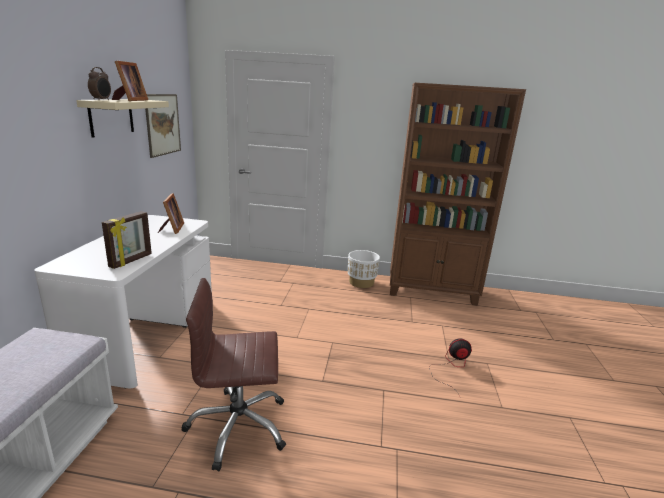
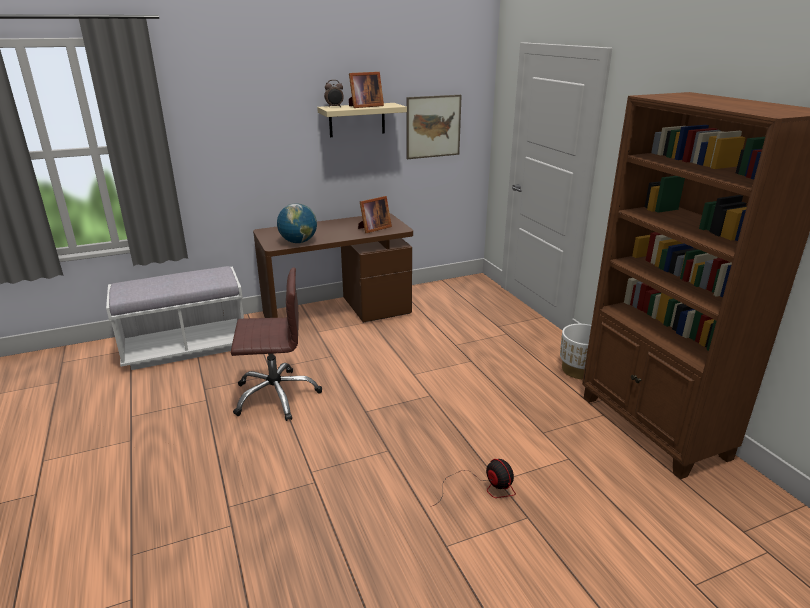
camera: 60 degrees right, 5 degrees up
(131, 261) = (298, 242): picture frame -> globe
(147, 333) = (338, 313): white desk -> brown desk
(238, 427) = (276, 395): brown office chair -> brown office chair turned 120 degrees clockwise

